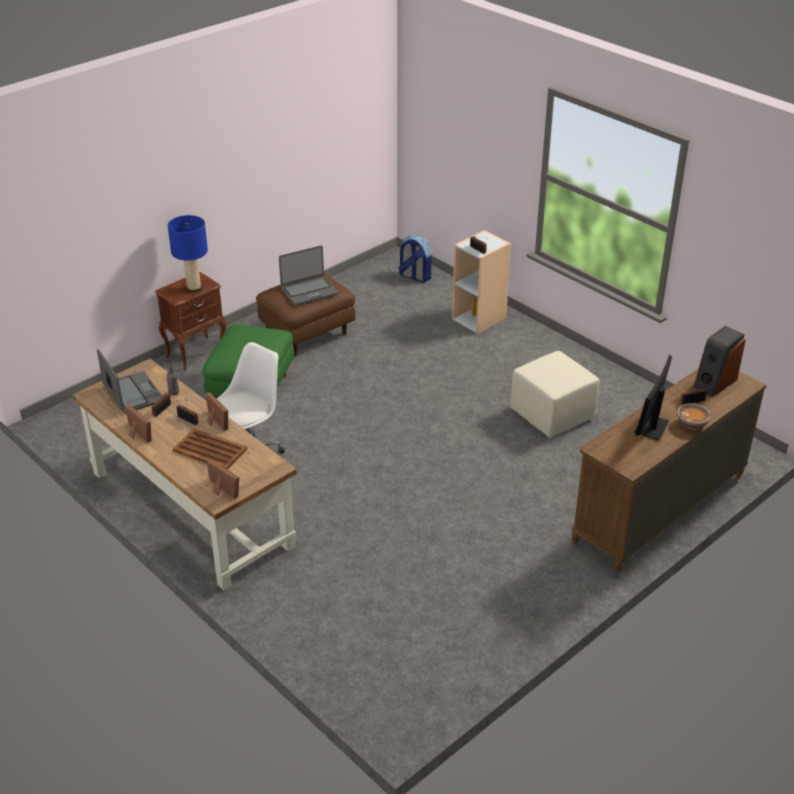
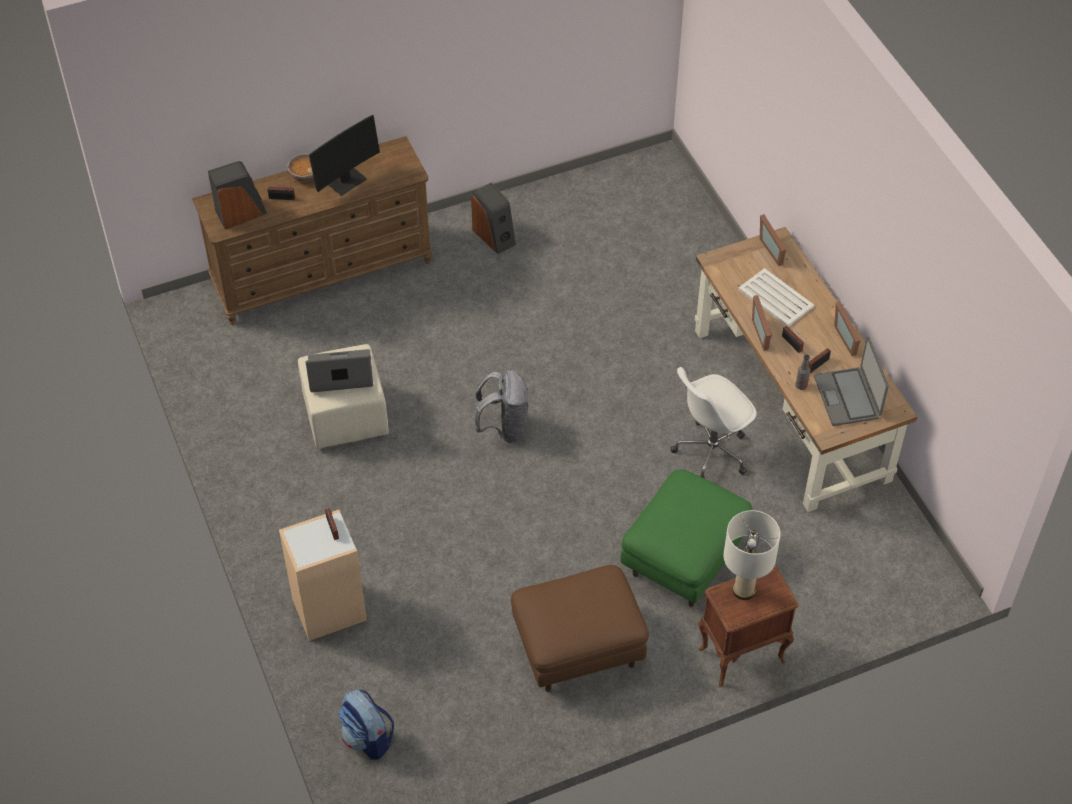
camera: 160 degrees left, 15 degrees up
(194, 288) = (744, 590): blue table lamp -> white table lamp
(210, 450) = (775, 298): brown tray -> white tray
(309, 291) = (575, 604): laptop -> laptop (340, 373)
(425, 436) = (504, 427): none -> grey backpack
(529, 584) = (494, 236): none -> speaker

